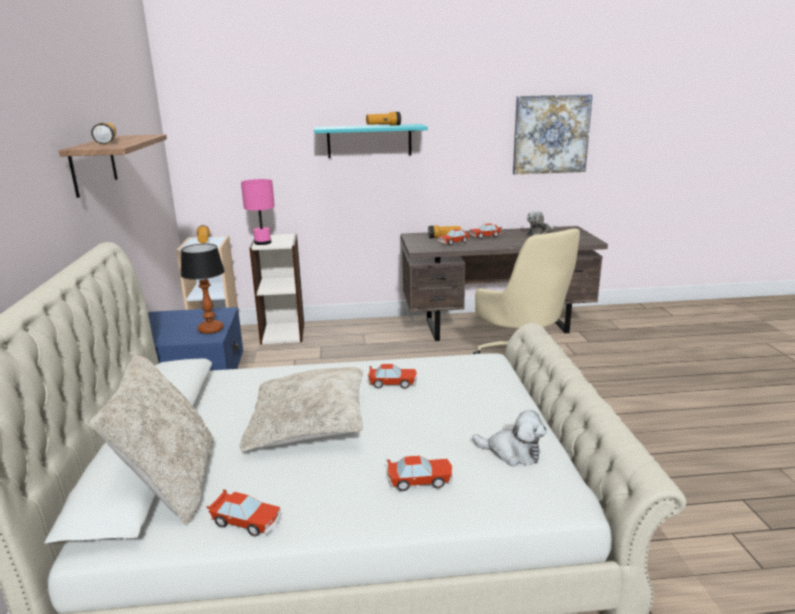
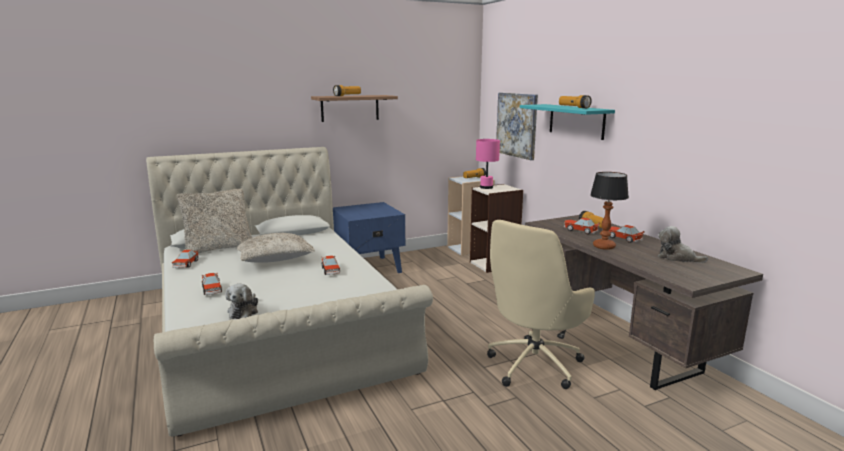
camera: 70 degrees right, 5 degrees down
(210, 330) = (364, 215): table lamp -> table lamp (603, 246)
(551, 134) = (744, 139): picture -> picture (516, 125)

